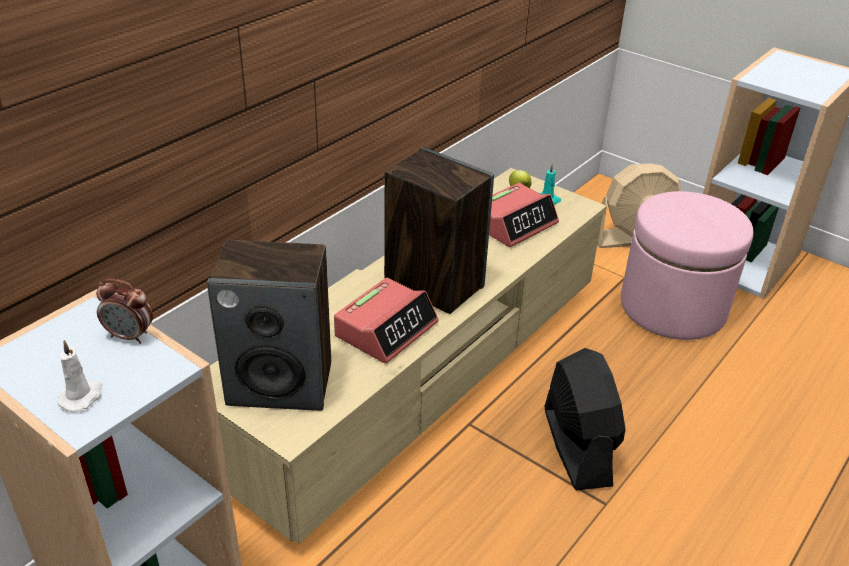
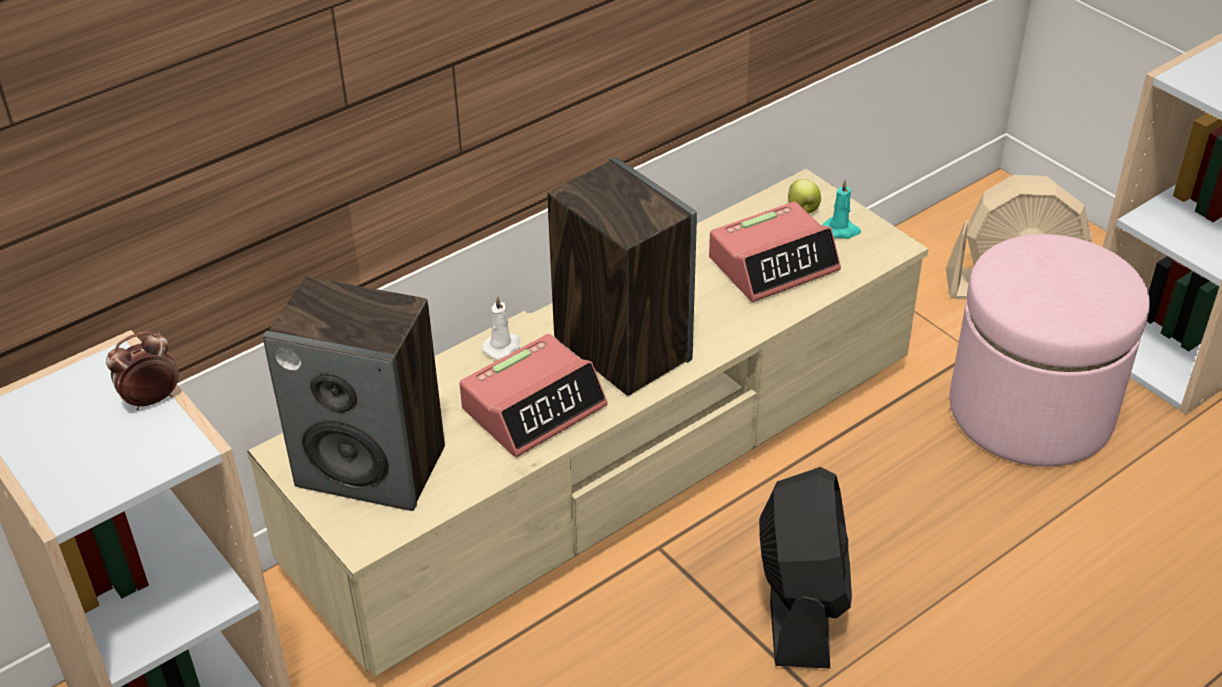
camera: 15 degrees right, 5 degrees up
(82, 397) = (78, 471): white candle -> white candle (503, 347)
(130, 336) = (151, 400): alarm clock -> alarm clock turned 120 degrees clockwise

